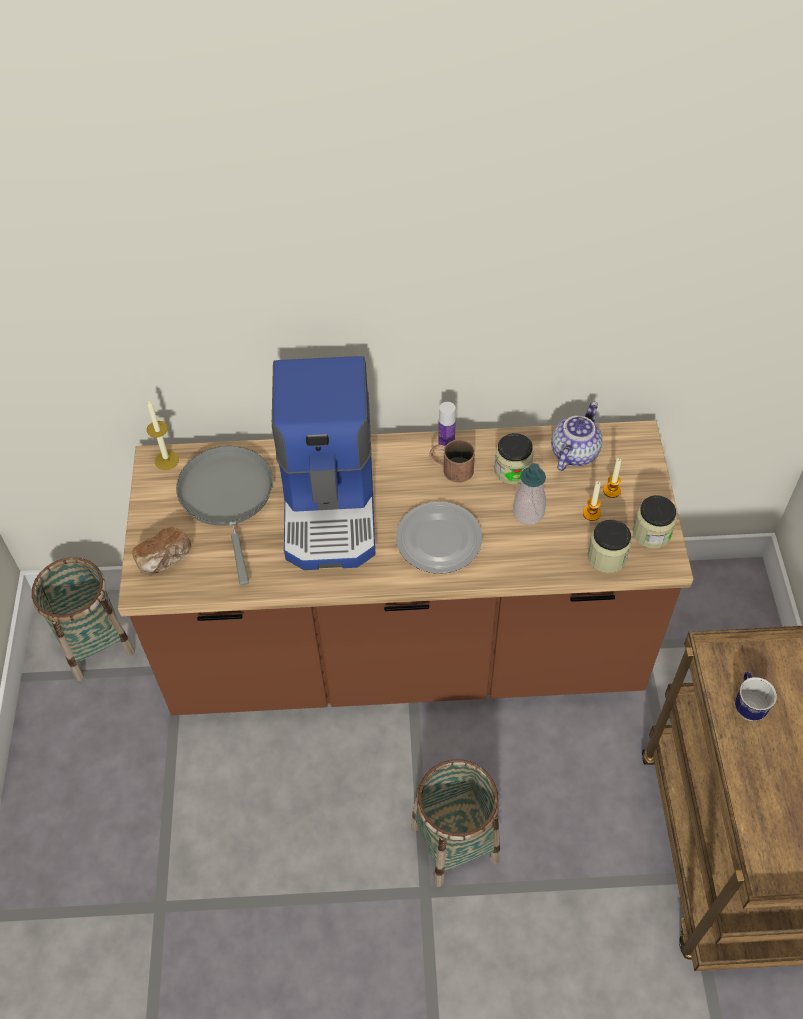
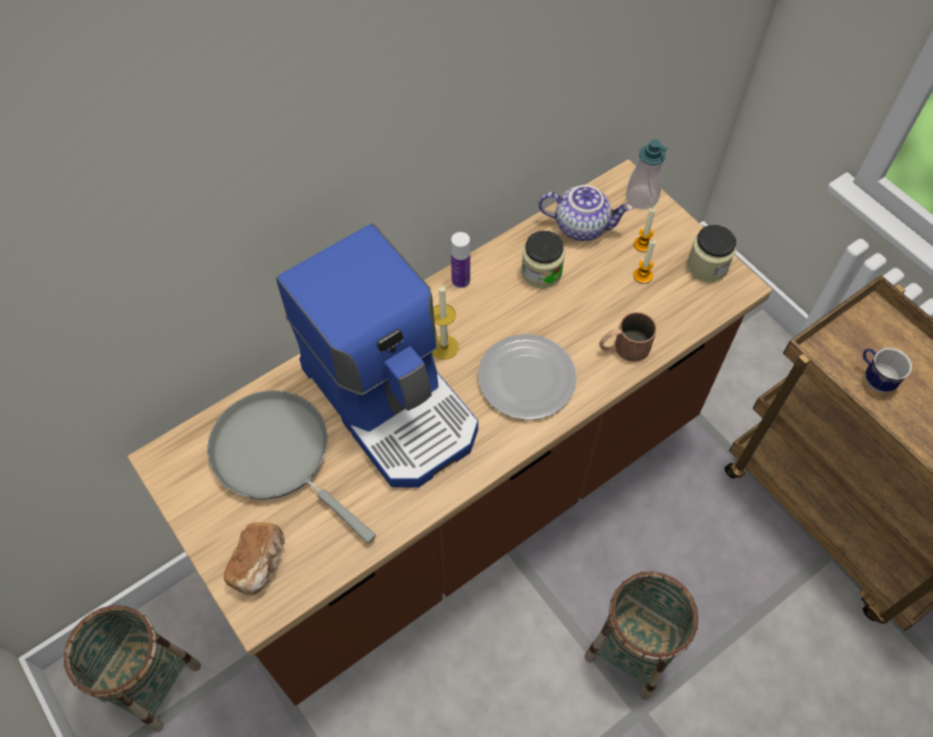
camera: 35 degrees left, 5 degrees up
(166, 460) = (176, 452): candle -> candle (444, 347)
(451, 468) = (482, 300): brown mug -> brown mug (623, 348)
(528, 512) = (587, 306): soap dispenser -> soap dispenser (641, 198)
(573, 452) = (582, 226): teapot -> teapot turned 105 degrees clockwise
(606, 557) = (687, 310): jar -> none

